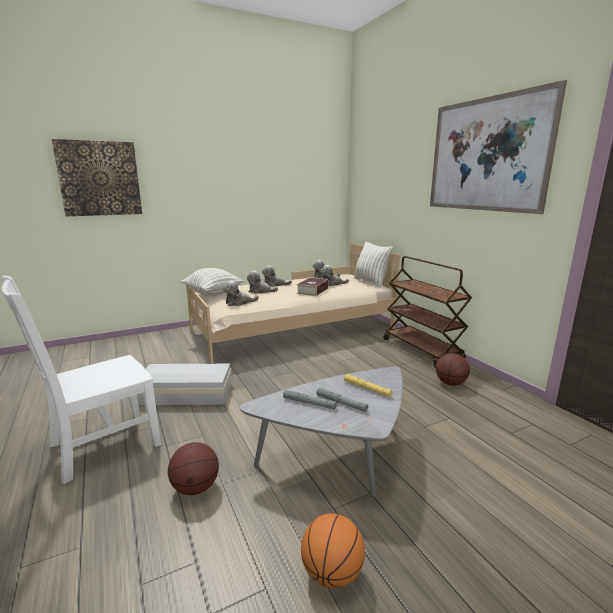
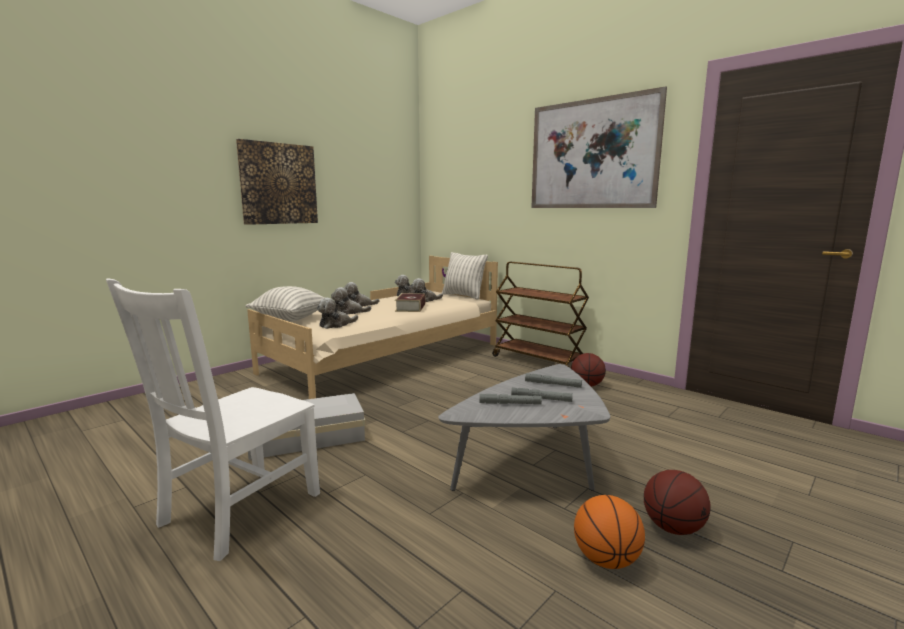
camera: 20 degrees left, 5 degrees down
(99, 178) = (125, 171): picture -> picture (278, 184)
(195, 488) = (401, 525): basketball -> basketball (673, 528)
(367, 388) = (553, 384): yellow flashlight -> grey flashlight

